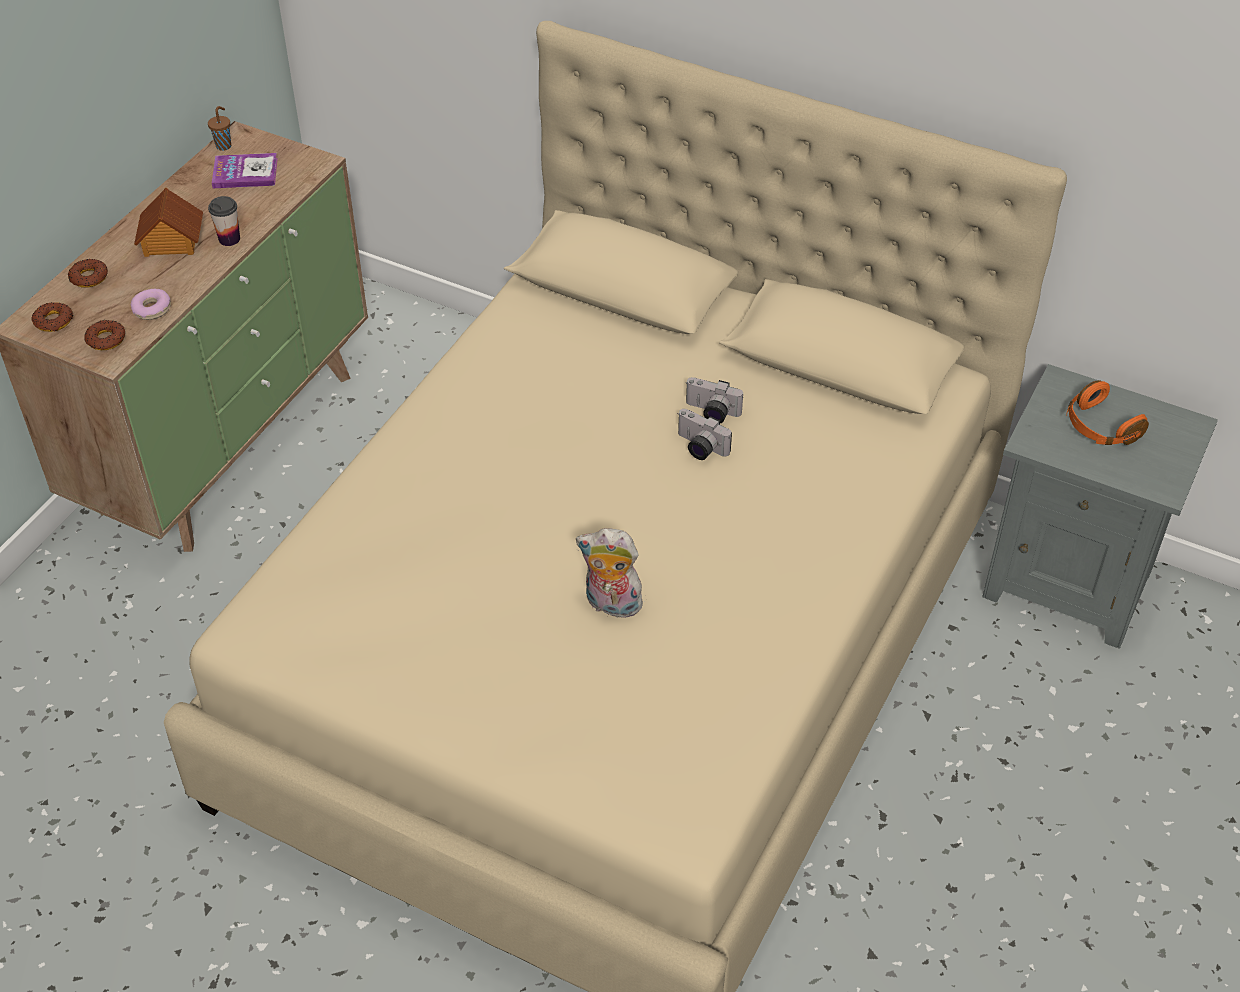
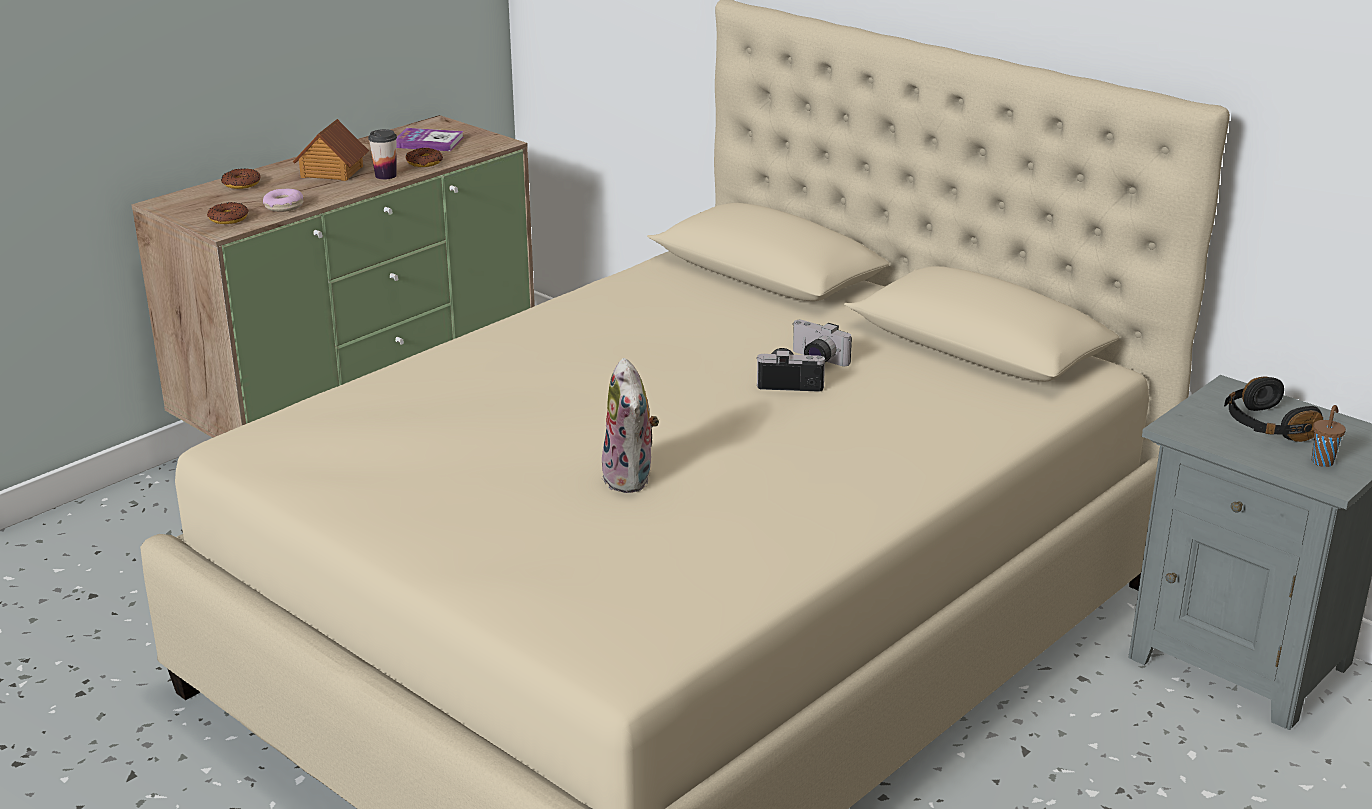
camera: 15 degrees right, 20 degrees down
(53, 321) = (190, 204): donut -> donut (424, 162)
(224, 145) = (420, 126): brown cup -> brown cup (1322, 461)
(610, 605) = (631, 478): plush toy -> plush toy turned 135 degrees counterclockwise
(699, 448) = (790, 382): camera -> camera turned 135 degrees clockwise
(1099, 427) = (1265, 426): orange headphones -> black headphones

